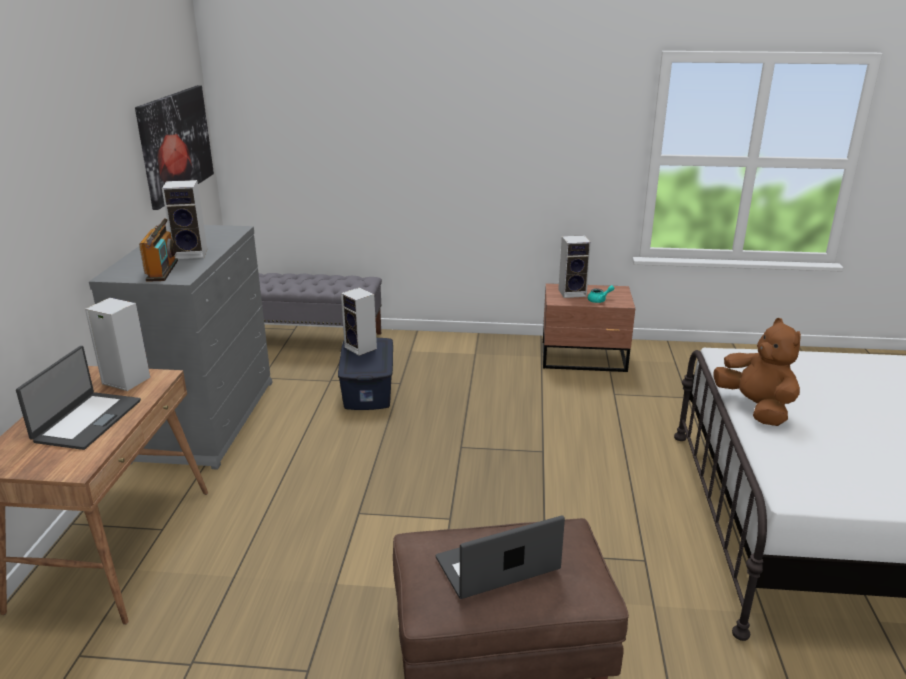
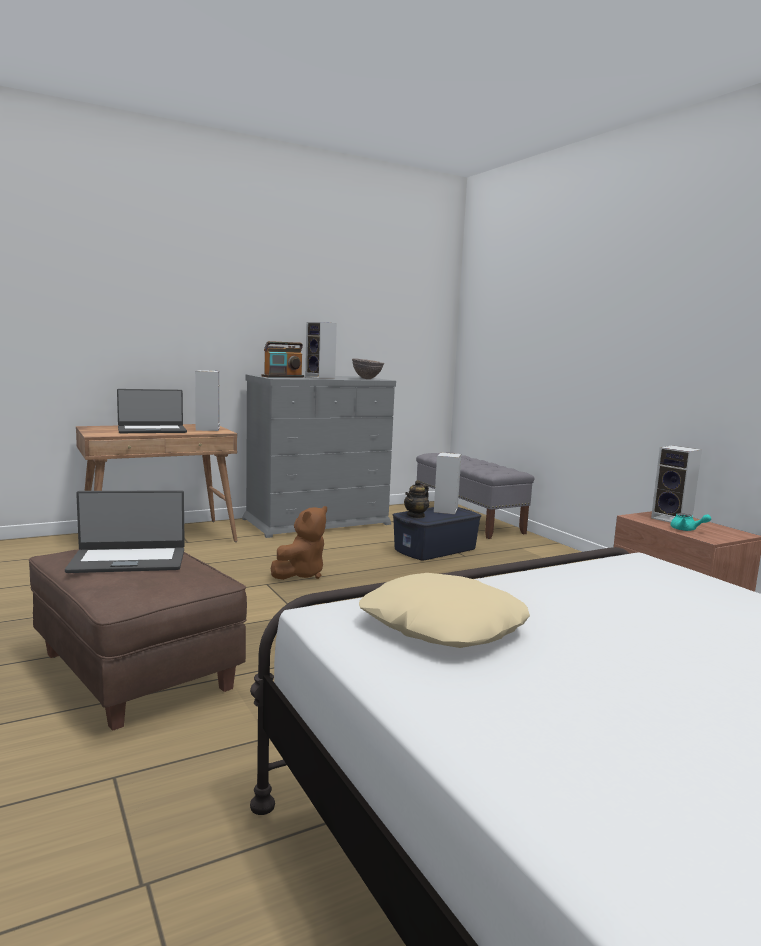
camera: 55 degrees right, 15 degrees down
(175, 144) = (398, 325): picture -> none
(225, 234) = (367, 379): none -> brown bowl
(361, 368) = (416, 516): none -> teapot
(498, 566) = (128, 560): laptop -> laptop turned 135 degrees clockwise
(755, 408) = (525, 582): brown plush toy -> brown plush toy (301, 574)
(823, 462) = (442, 626): none -> beige pillow

